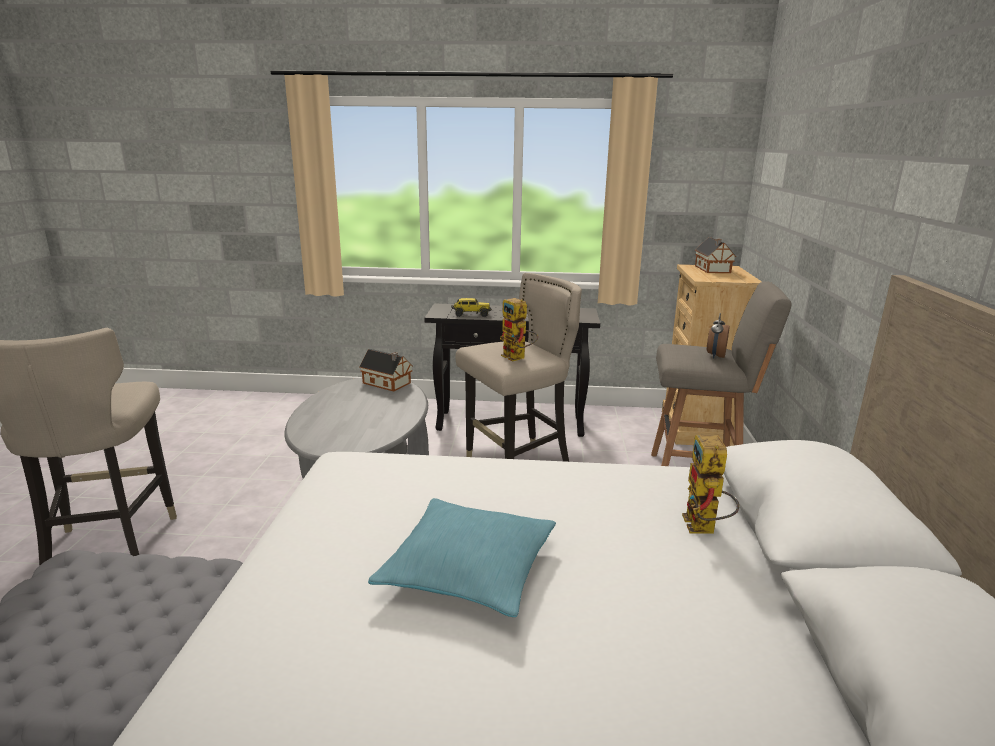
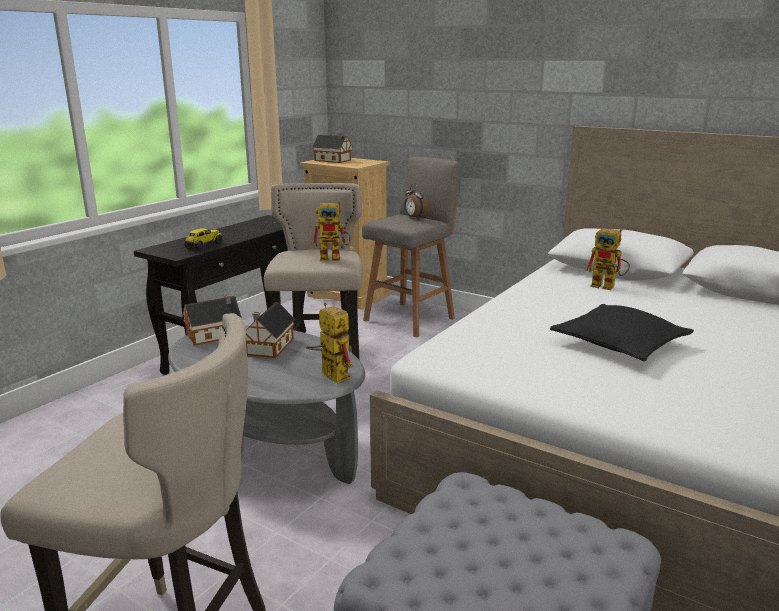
camera: 60 degrees left, 0 degrees up
(343, 442) = (330, 374): none -> toy robot
(379, 406) = (268, 347): none -> toy house
(468, 569) = (619, 344): turquoise pillow -> black pillow

